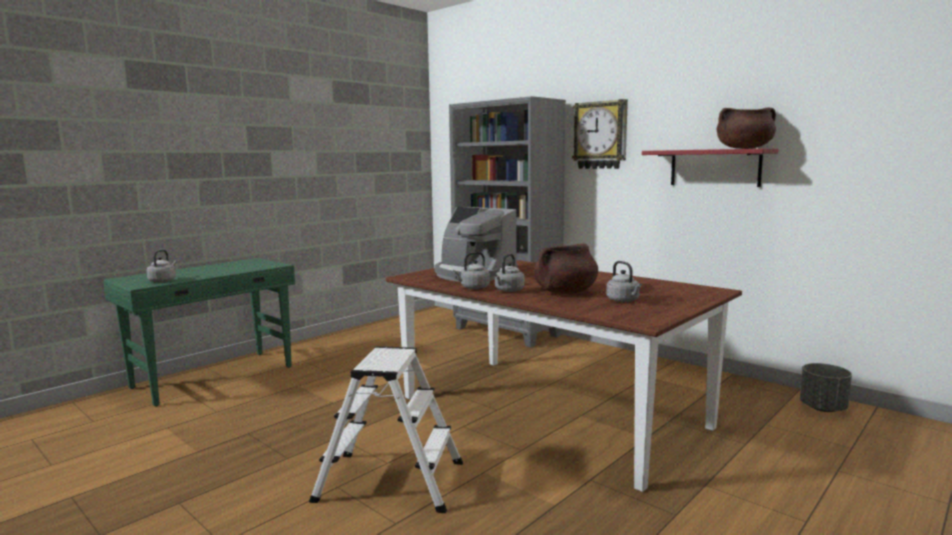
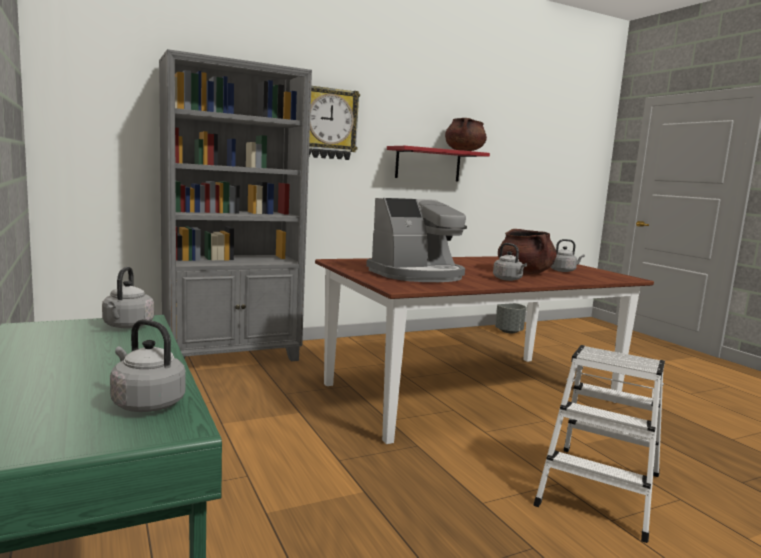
camera: 70 degrees left, 0 degrees up
(473, 288) = (487, 283): grey kettle -> grey kettle (127, 326)

